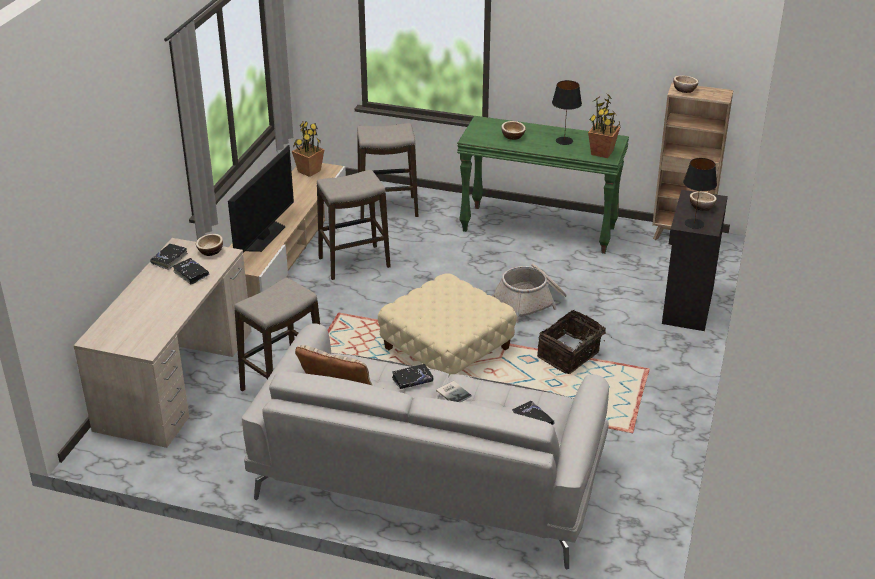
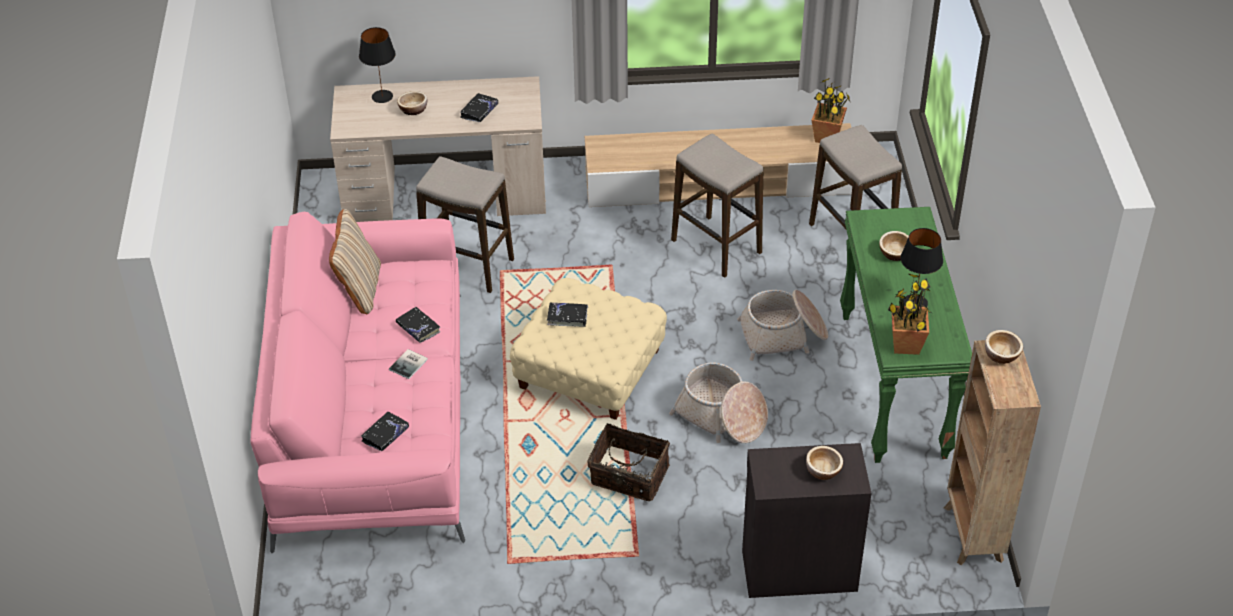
camera: 70 degrees right, 10 degrees up
(169, 259) = (498, 89): black book -> black book (567, 317)
(210, 251) = (526, 109): bowl -> bowl (413, 110)
(264, 237) = (664, 151): television -> none
(428, 474) = (373, 413): grey sofa -> pink sofa
(465, 258) = (783, 335): none -> basket
(694, 223) = (774, 469): black table lamp -> black table lamp (382, 96)

